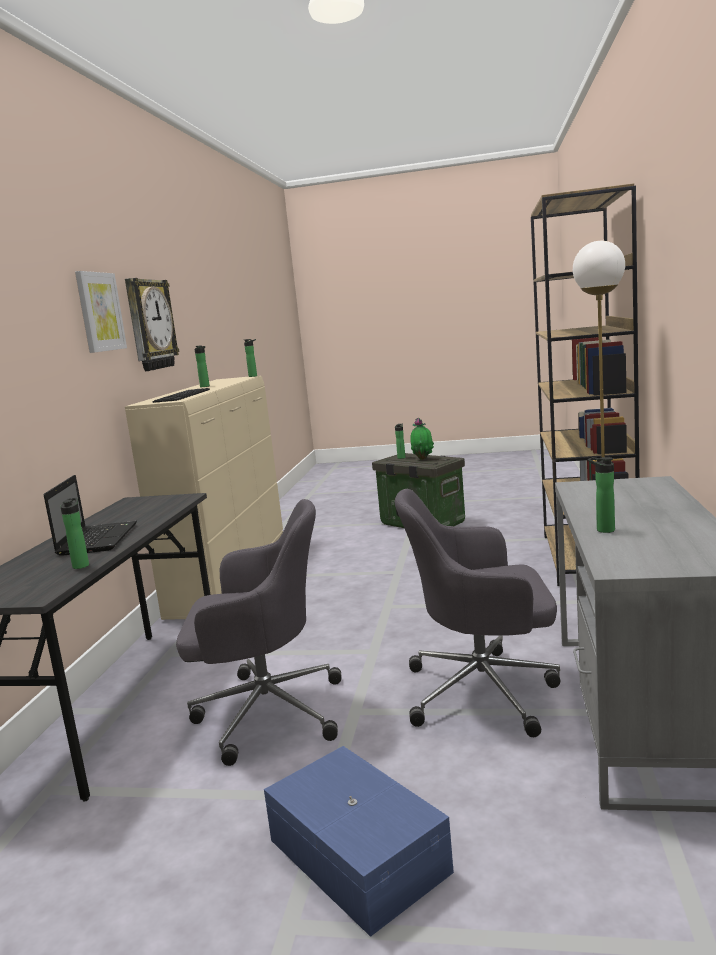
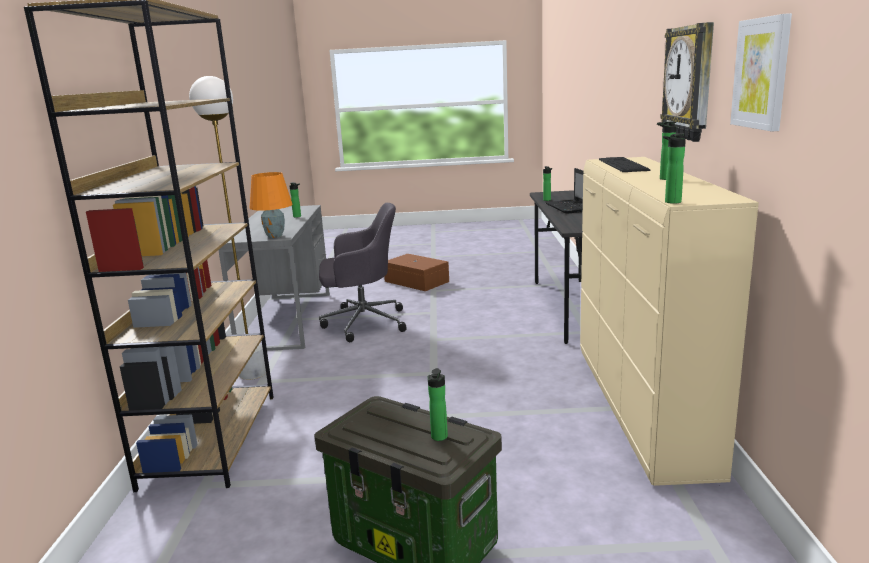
camera: 170 degrees right, 5 degrees up
(99, 312) = (654, 66): picture -> picture (762, 73)
(265, 712) = (482, 309): grey office chair -> none
(359, 853) = (416, 282): blue storage box -> brown storage box
(423, 459) = (394, 426): potted plant -> none
(589, 486) = (274, 236): none -> orange table lamp

